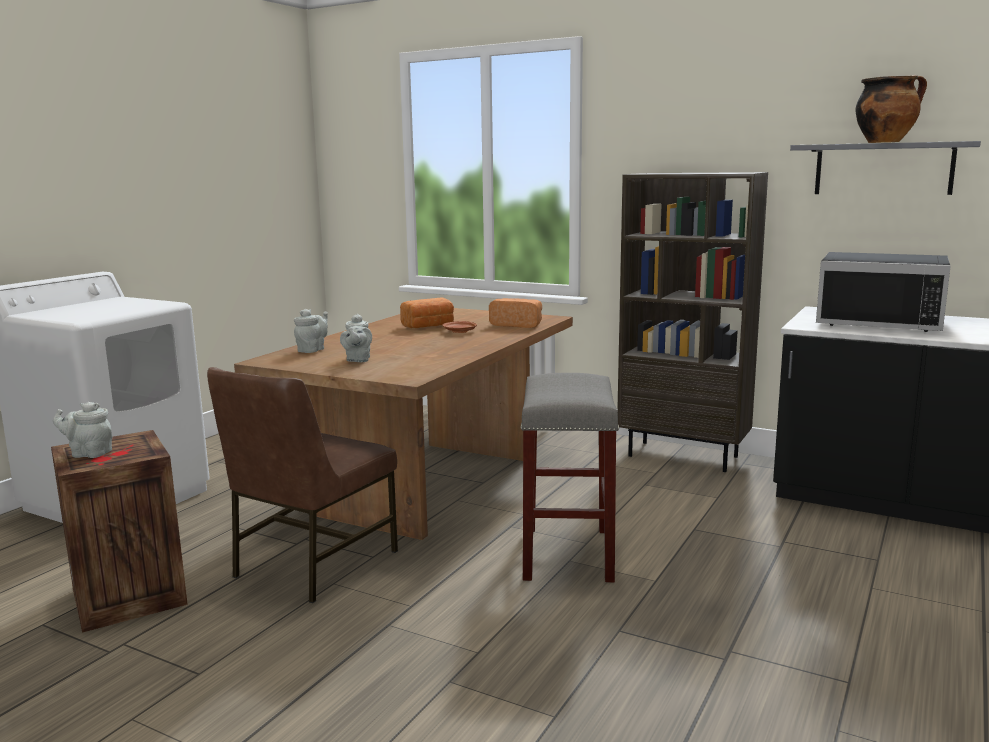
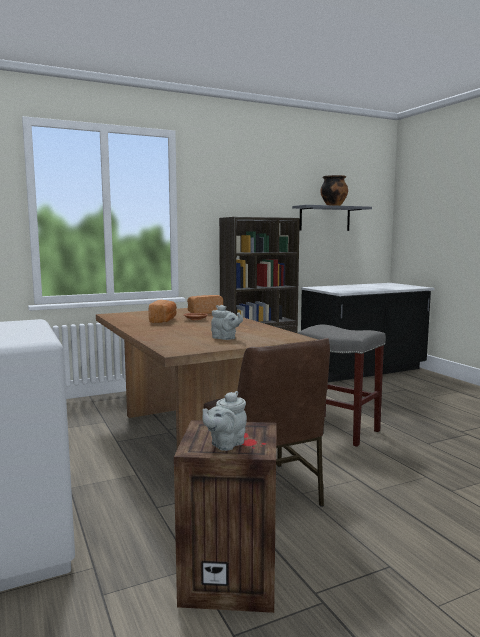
camera: 55 degrees left, 5 degrees down
(312, 350) = (170, 341): grey teapot -> none
(880, 321) = (350, 288): black microwave -> none

